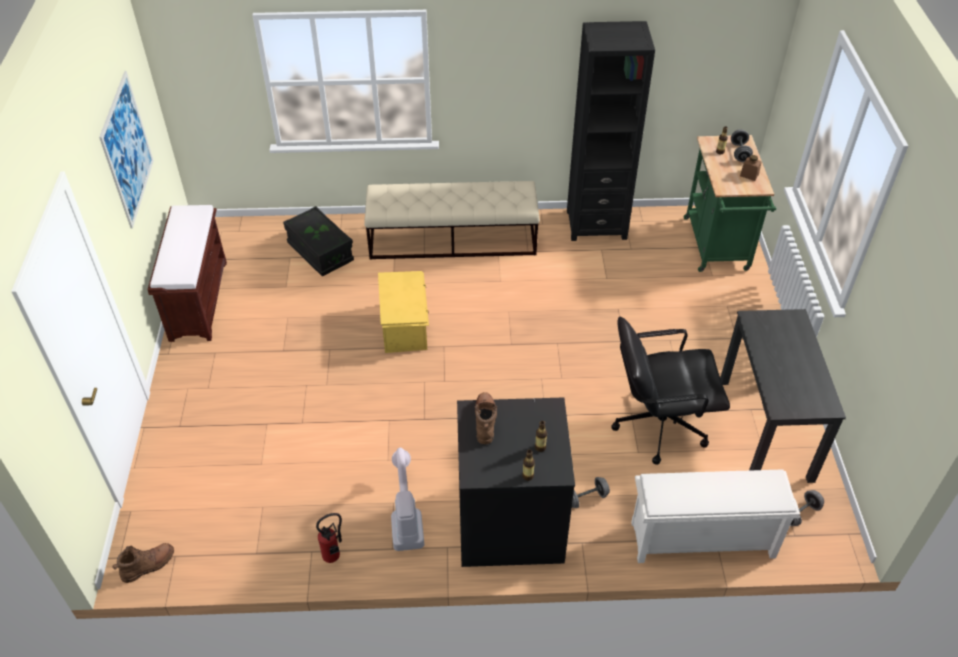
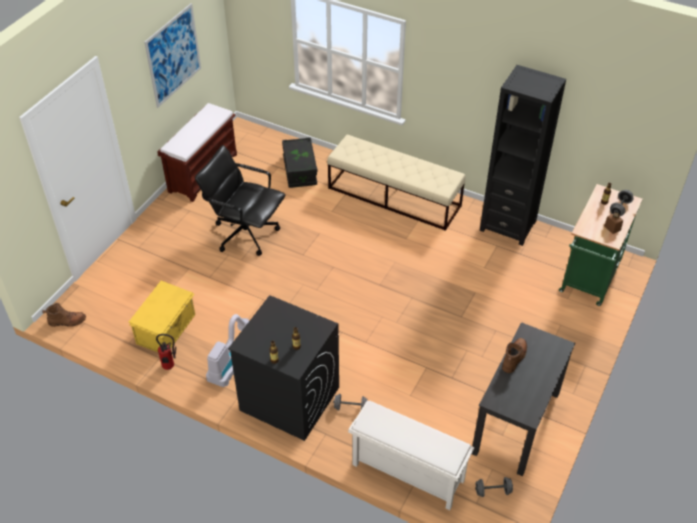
camera: 30 degrees right, 0 degrees up
(405, 325) = (318, 242): yellow storage box -> yellow storage box (167, 329)
(485, 421) = (276, 315): brown boot -> brown boot (514, 358)
(658, 424) = (439, 384): black office chair -> black office chair (245, 233)

